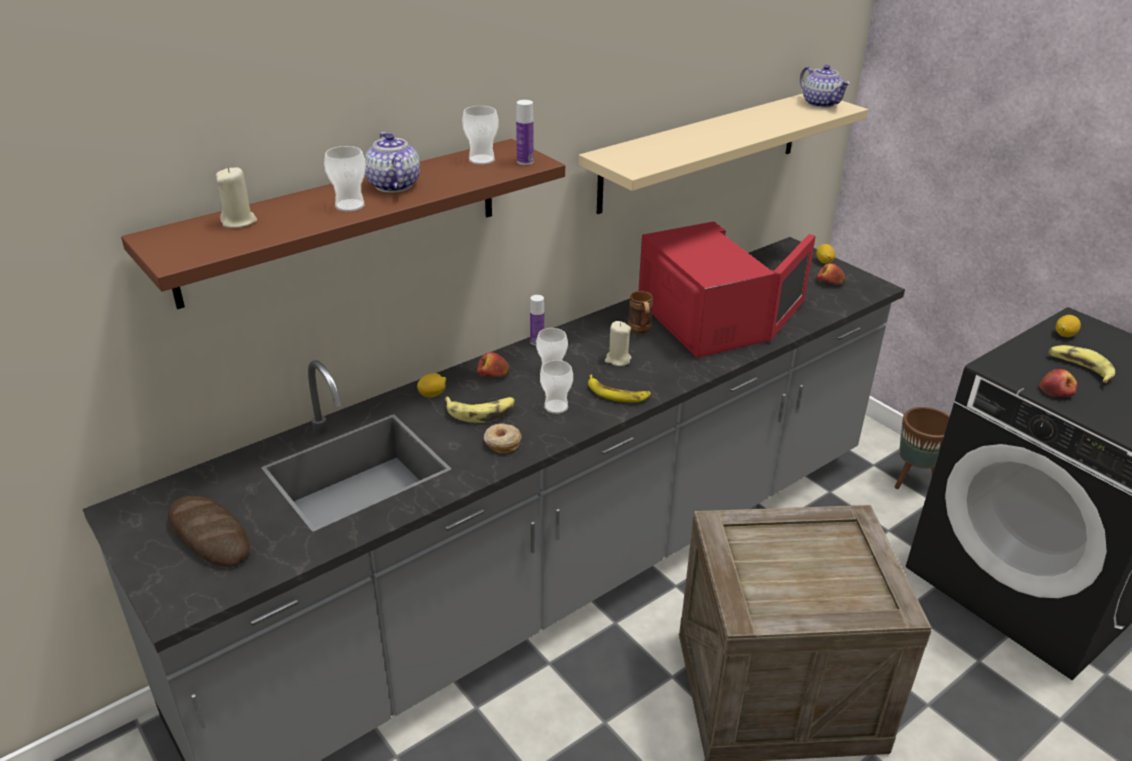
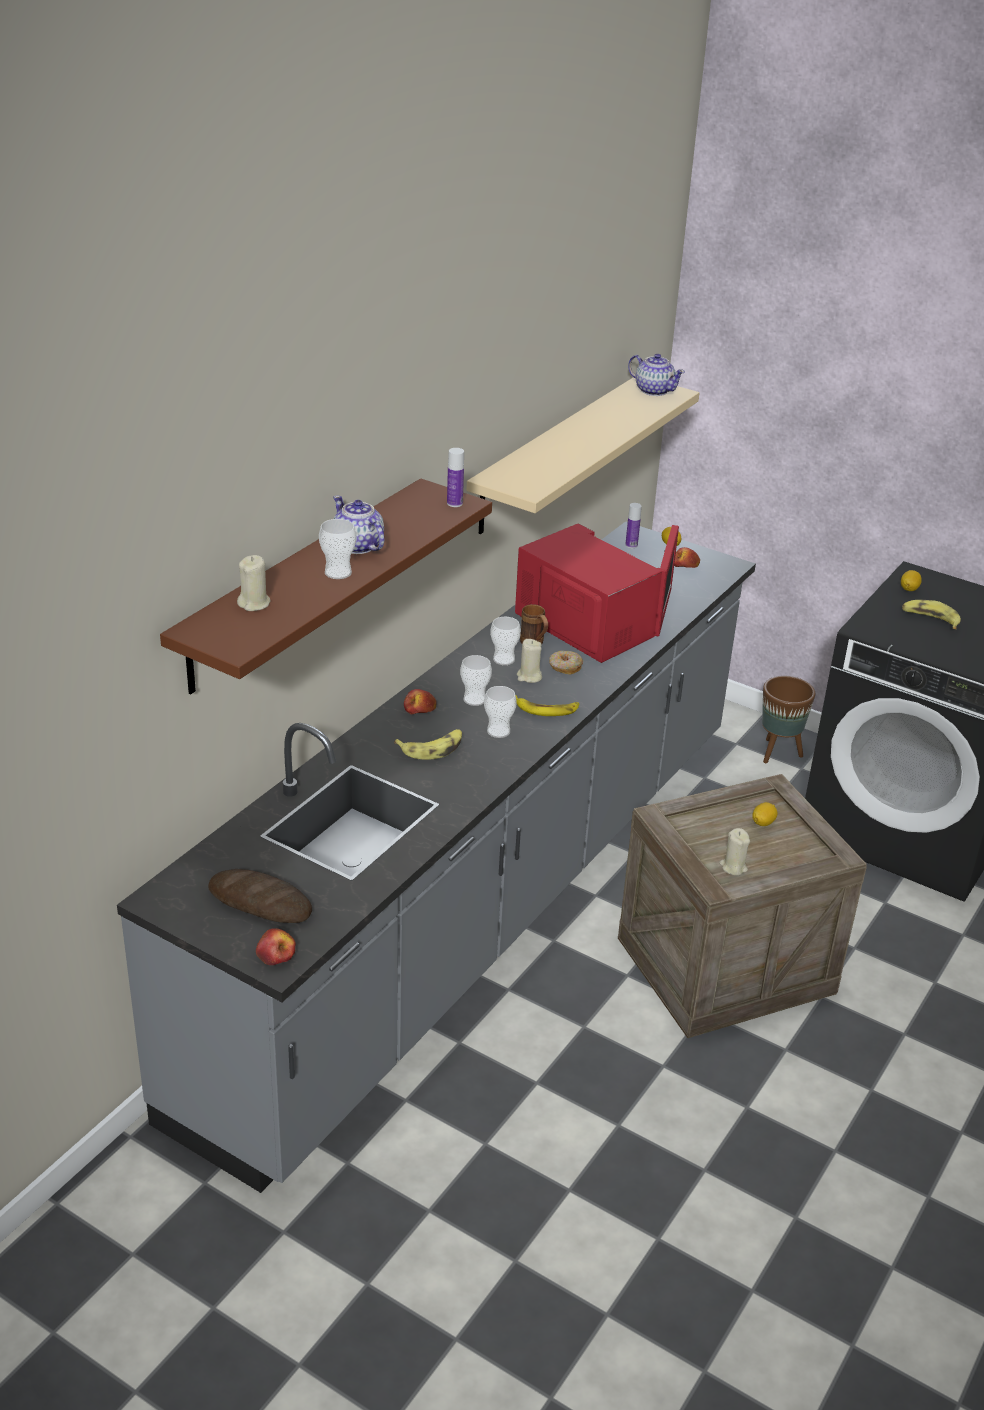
camera: 20 degrees left, 0 degrees up
(432, 394) = (375, 740): lemon -> lemon (763, 822)
(481, 160) = (413, 506): cup -> cup (504, 659)
(502, 443) = (470, 773): donut -> donut (565, 667)
(537, 342) = (442, 671): bottle -> bottle (631, 545)
(774, 597) = (733, 867): none -> beige candle
(1056, 391) = (918, 643): apple -> apple (276, 954)

